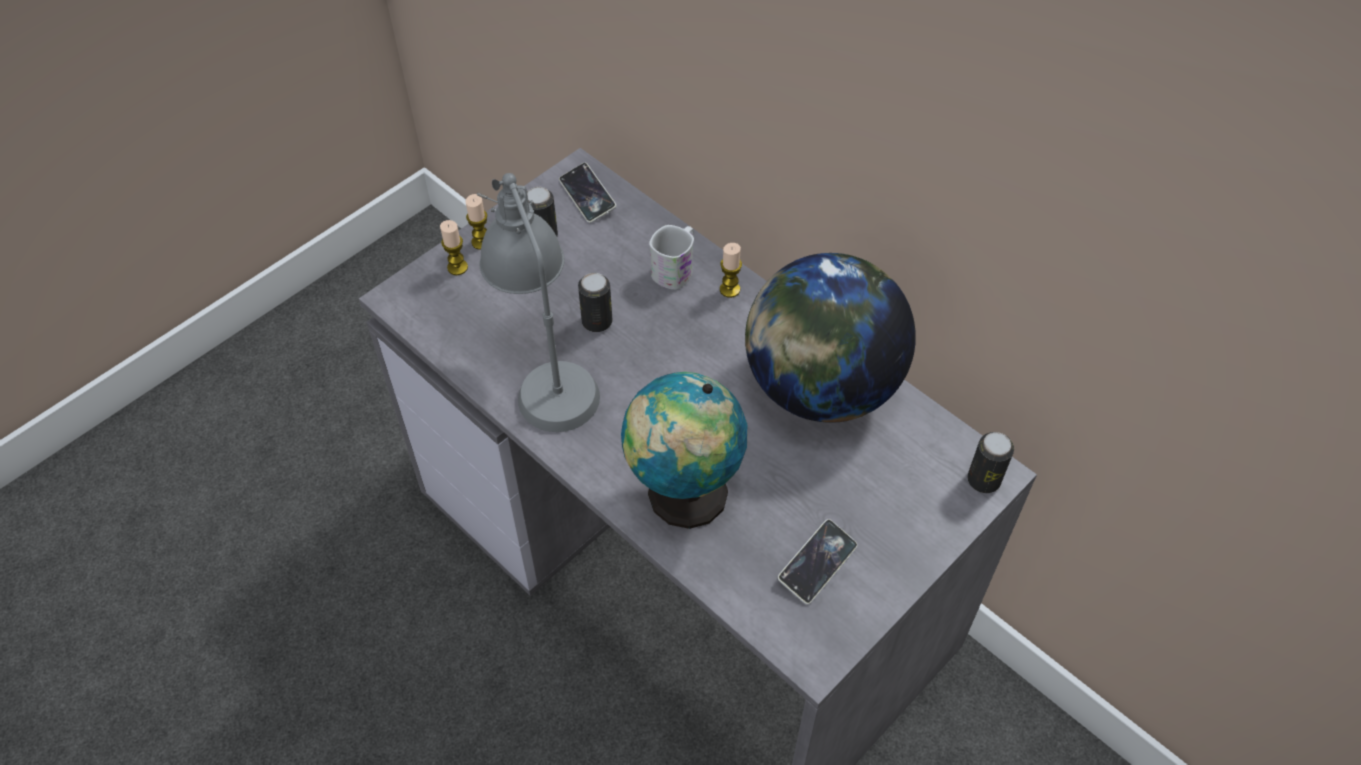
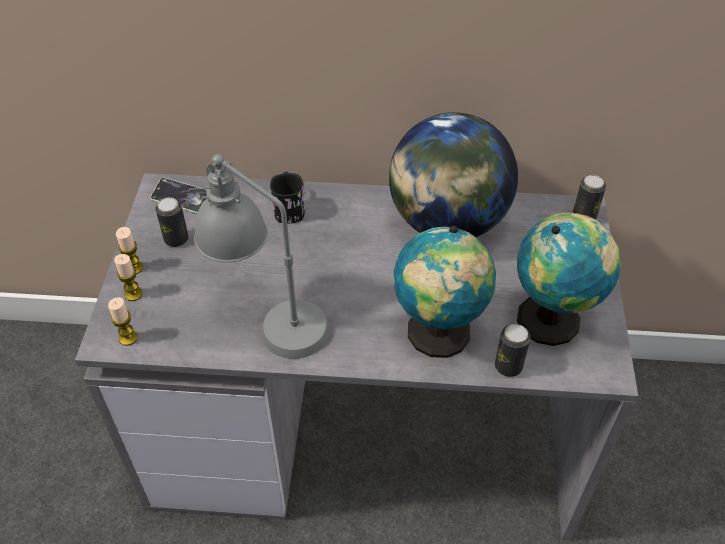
camera: 40 degrees left, 5 degrees down
(597, 321) = (270, 269): can -> can (508, 366)
(676, 269) = (289, 209): white mug -> black mug
(729, 289) = (335, 201): candle -> candle (128, 338)
(817, 564) = (552, 319): phone -> globe

